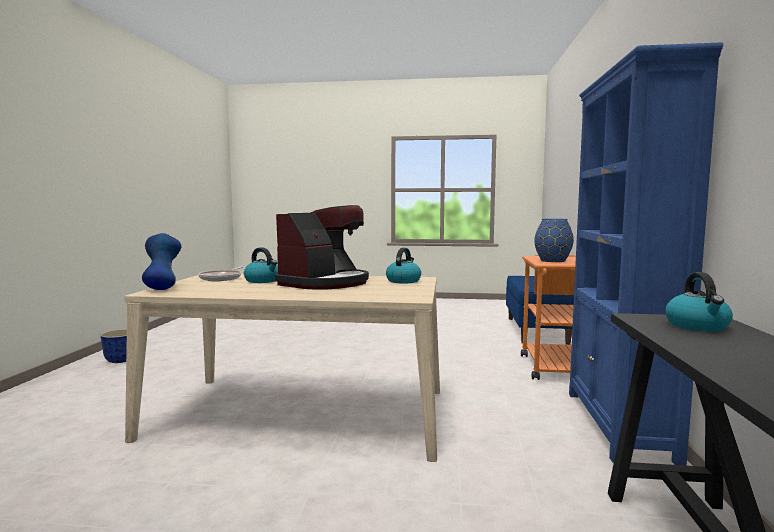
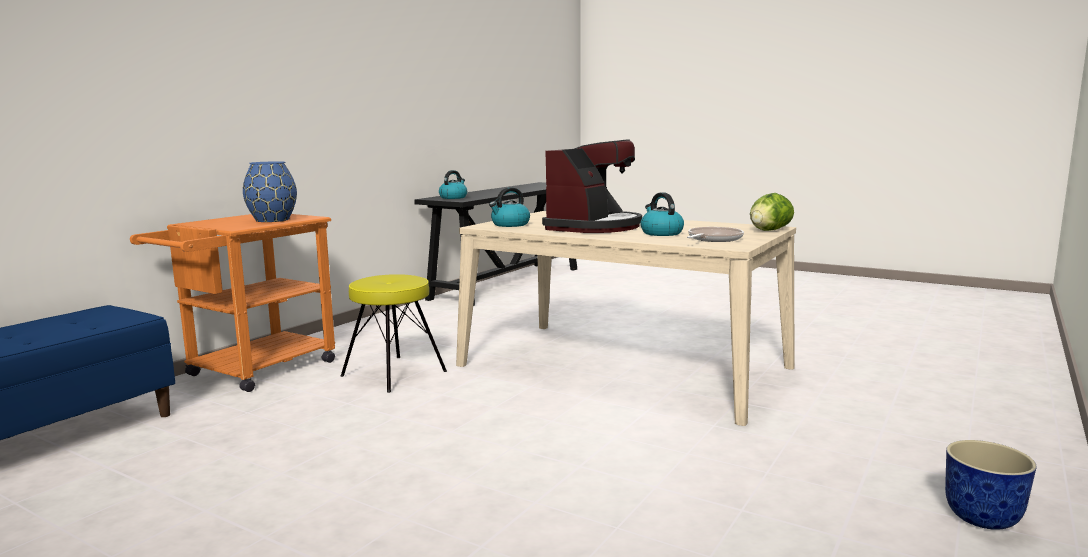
camera: 155 degrees left, 5 degrees up
(162, 289) = (769, 230): blue vase -> lettuce
(325, 283) = (594, 227): coffee machine -> coffee machine turned 150 degrees clockwise
(468, 378) = (394, 373): none -> yellow stool
(618, 425) = (374, 324): blue bookcase -> none

